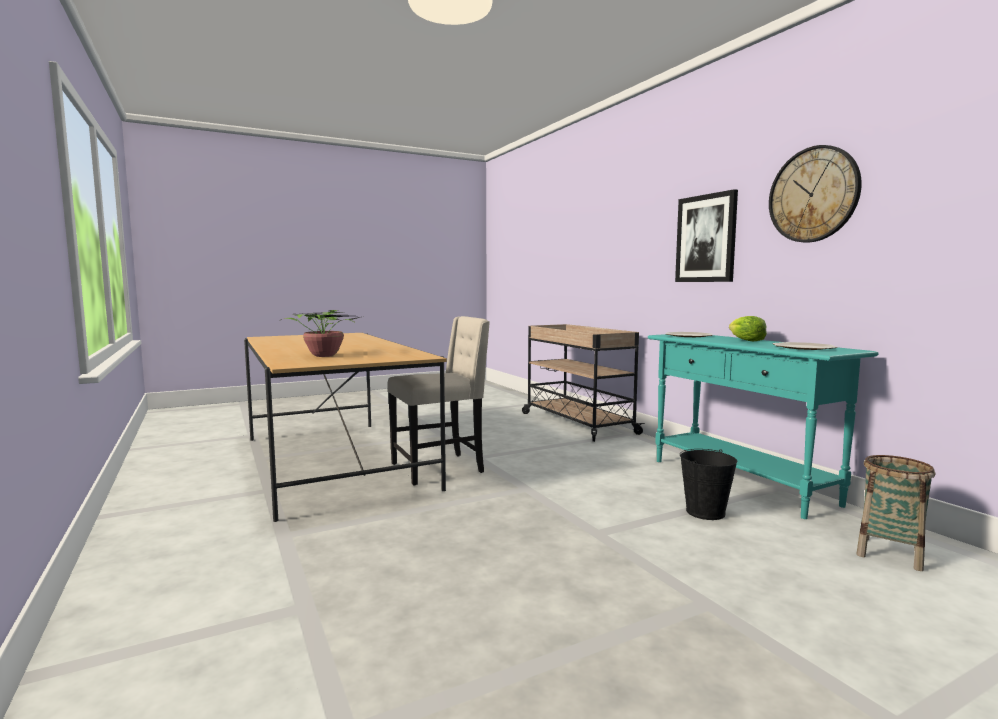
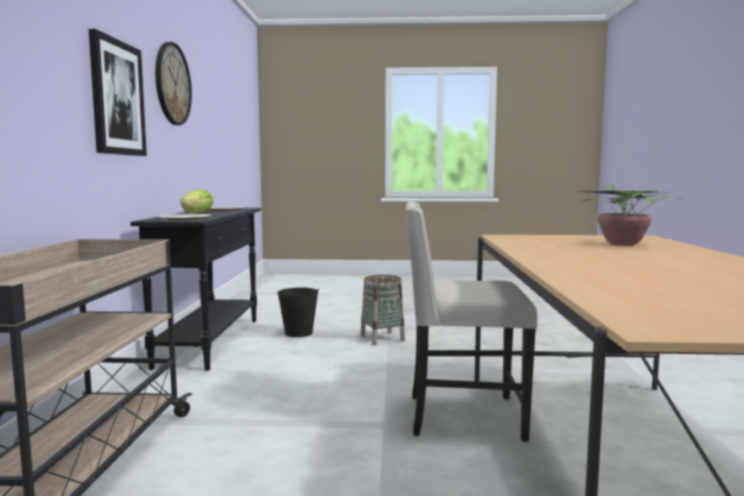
camera: 150 degrees left, 0 degrees up
(740, 482) = (210, 342): turquoise console table -> black console table
(889, 553) = (269, 308): basket -> basket (382, 338)

